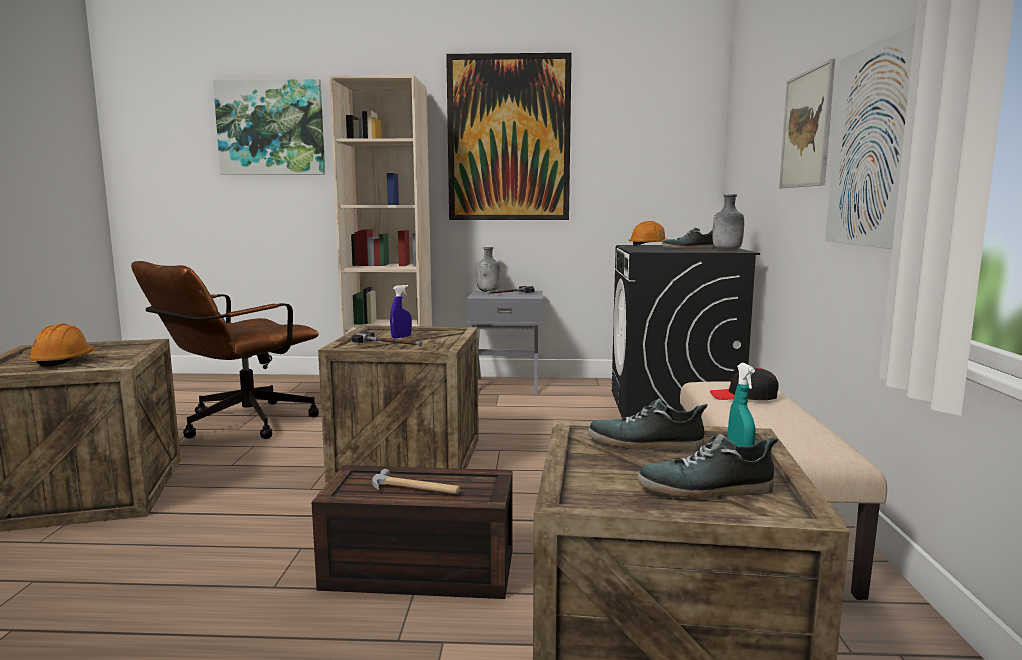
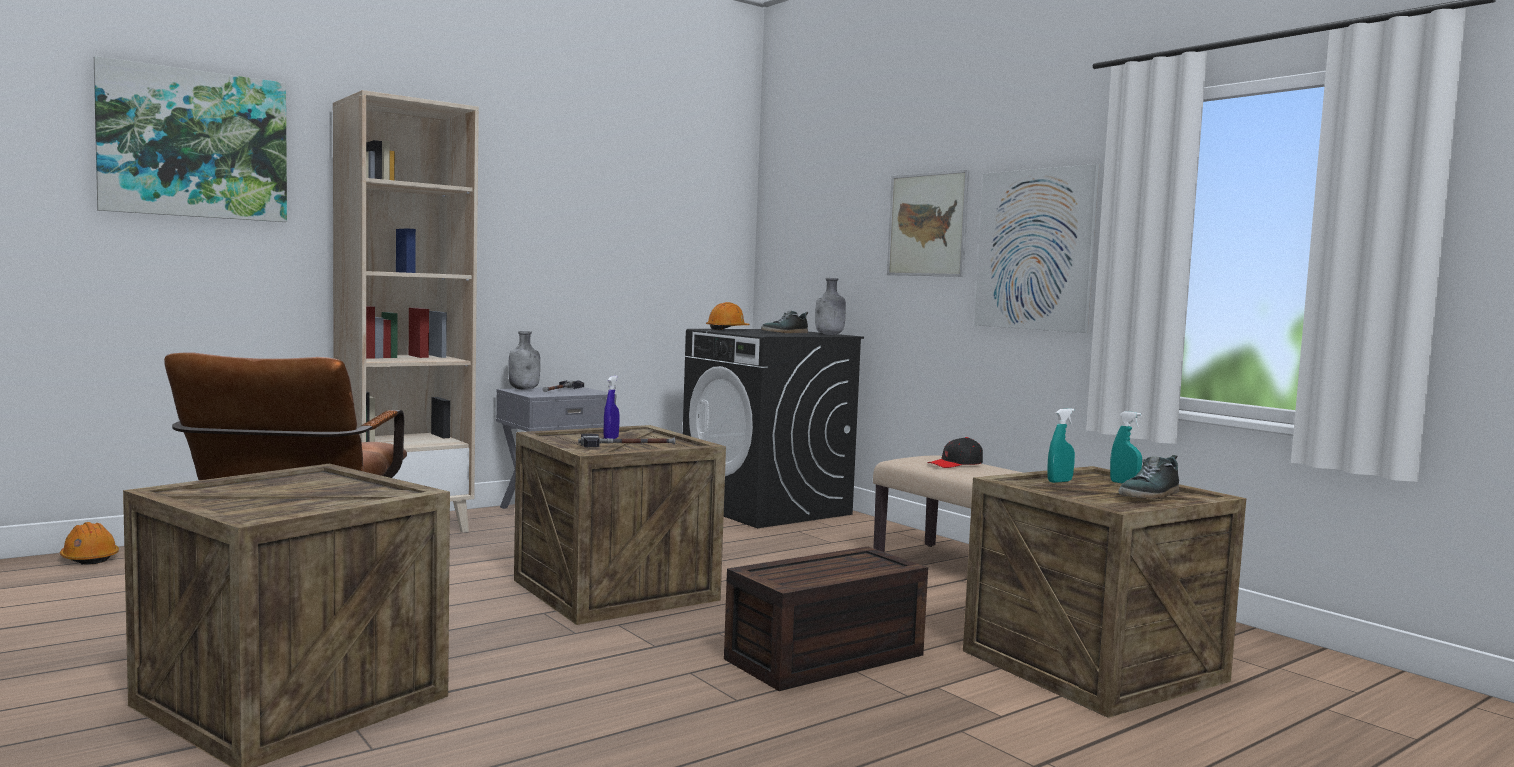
camera: 40 degrees left, 5 degrees down
(63, 360) = (302, 496): orange hard hat -> orange hard hat (89, 558)
(414, 488) = (834, 569): hammer -> none
(508, 138) = (541, 194): picture -> none
(645, 443) = (1059, 481): shoe -> turquoise spray bottle

